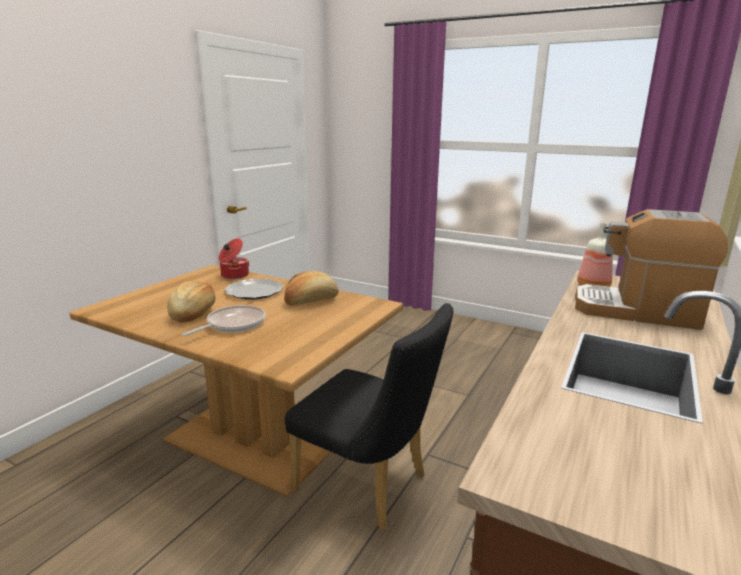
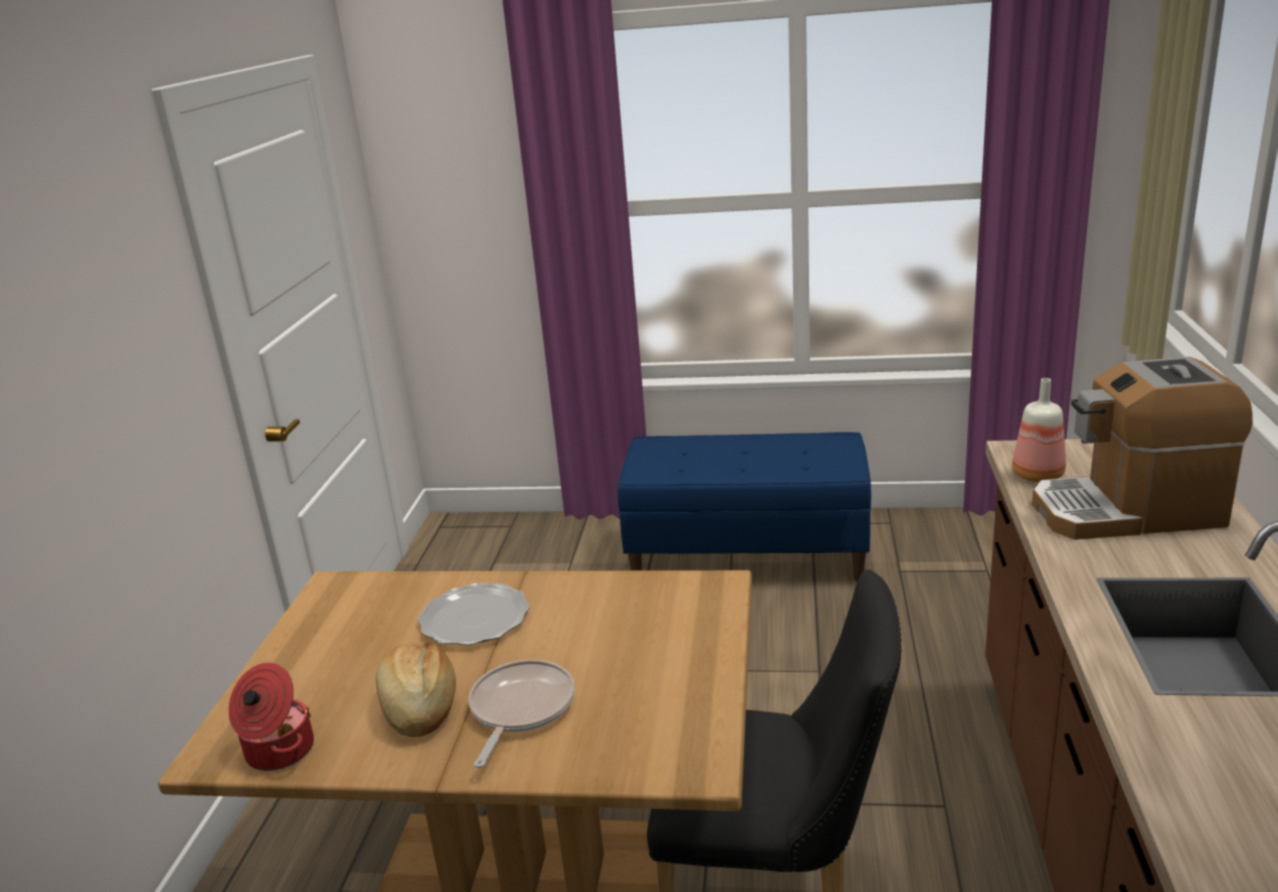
camera: 20 degrees left, 5 degrees up
(234, 275) = (392, 589): cooking pot -> cooking pot (278, 751)
(311, 301) = (599, 612): bread -> none
(468, 337) = (748, 554): none -> blue bench

